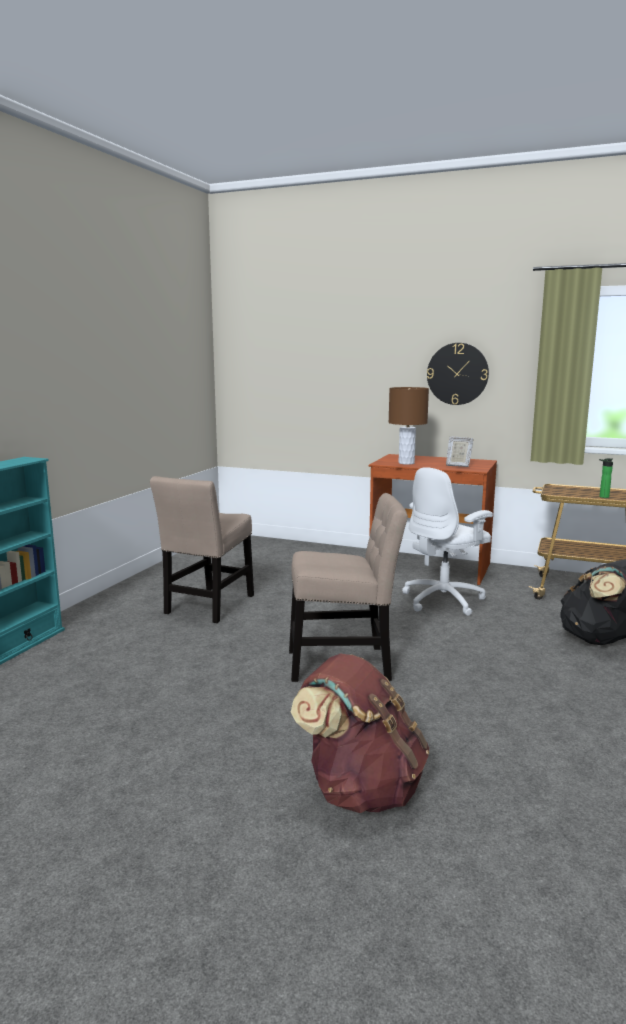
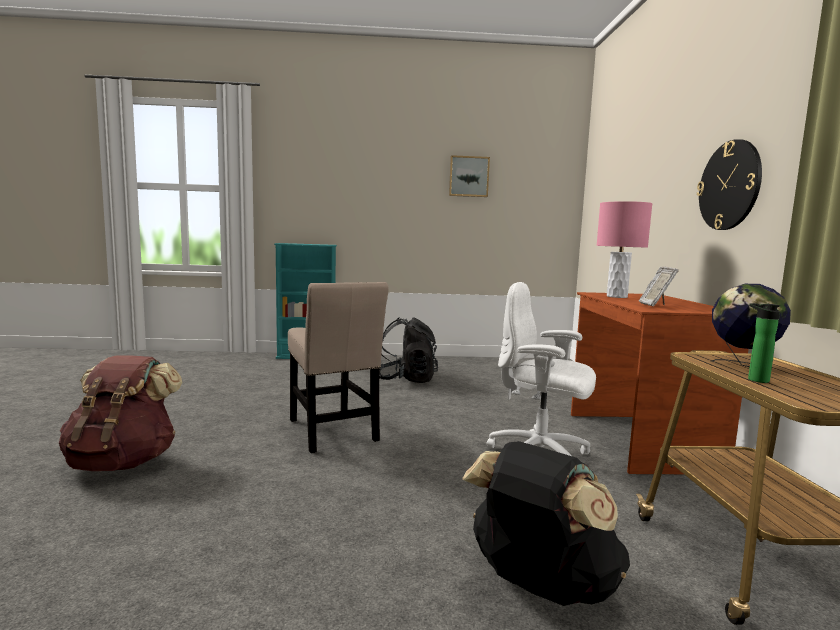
camera: 65 degrees right, 5 degrees down
(137, 339) = (468, 176): none -> picture
(208, 606) = (406, 379): beige chair -> black backpack
(406, 463) = (616, 296): brown table lamp -> pink table lamp
(572, 492) = (743, 366): none -> globe

